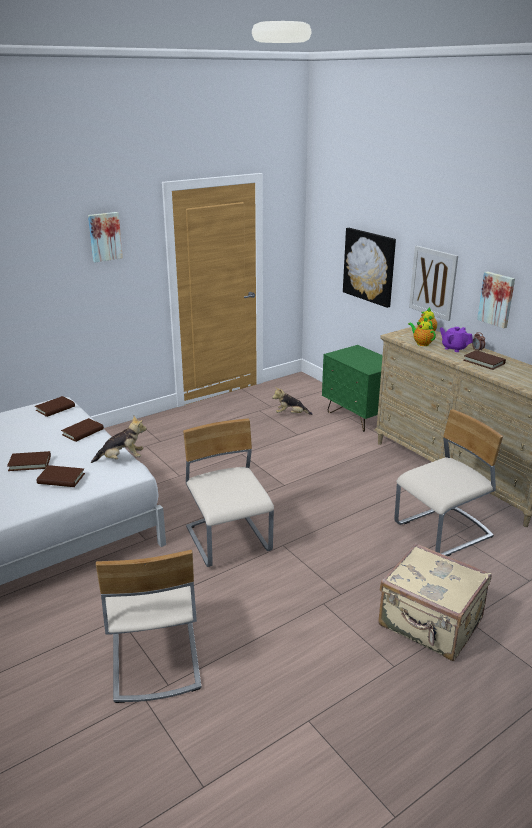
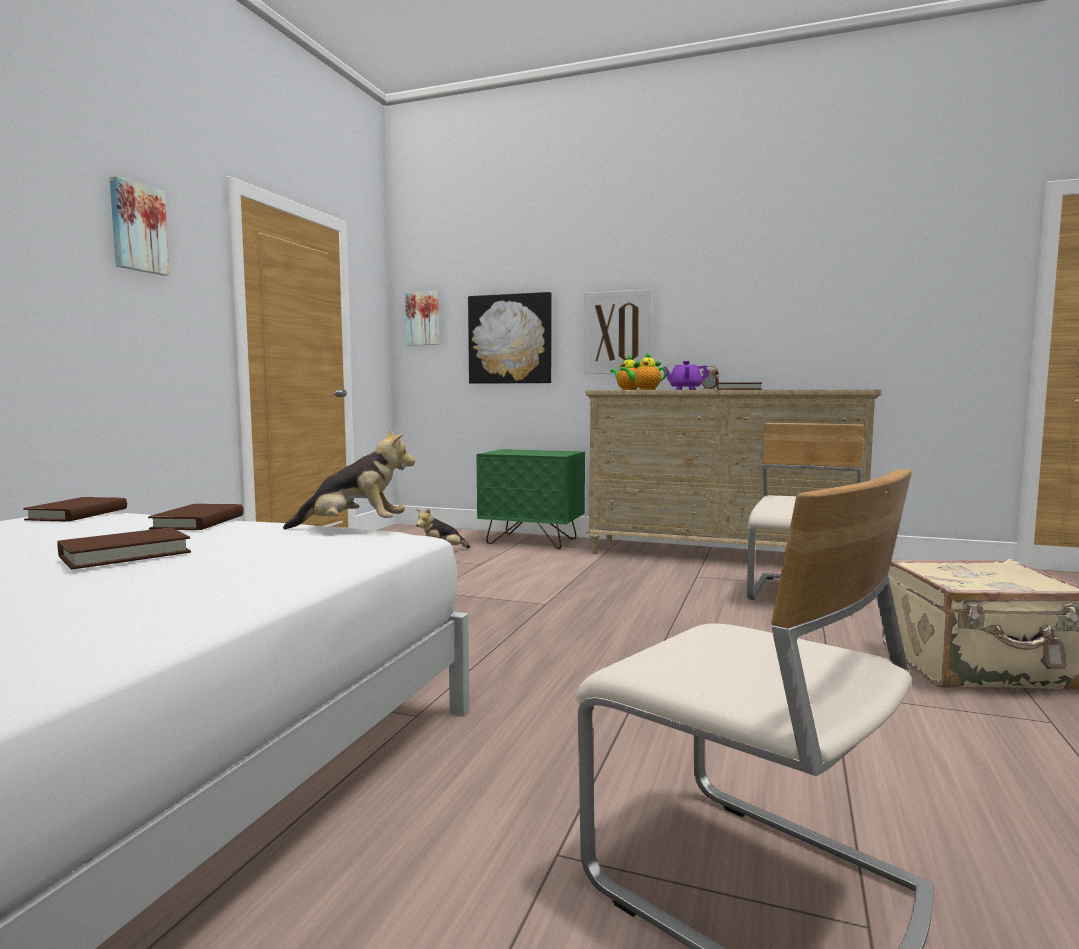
camera: 35 degrees left, 20 degrees down
(61, 479) = (259, 555): brown book -> none
(122, 459) = (353, 528): plush toy -> plush toy turned 45 degrees clockwise
(229, 540) = (569, 673): beige chair -> none
(497, 299) = (716, 327): picture -> picture (423, 318)

